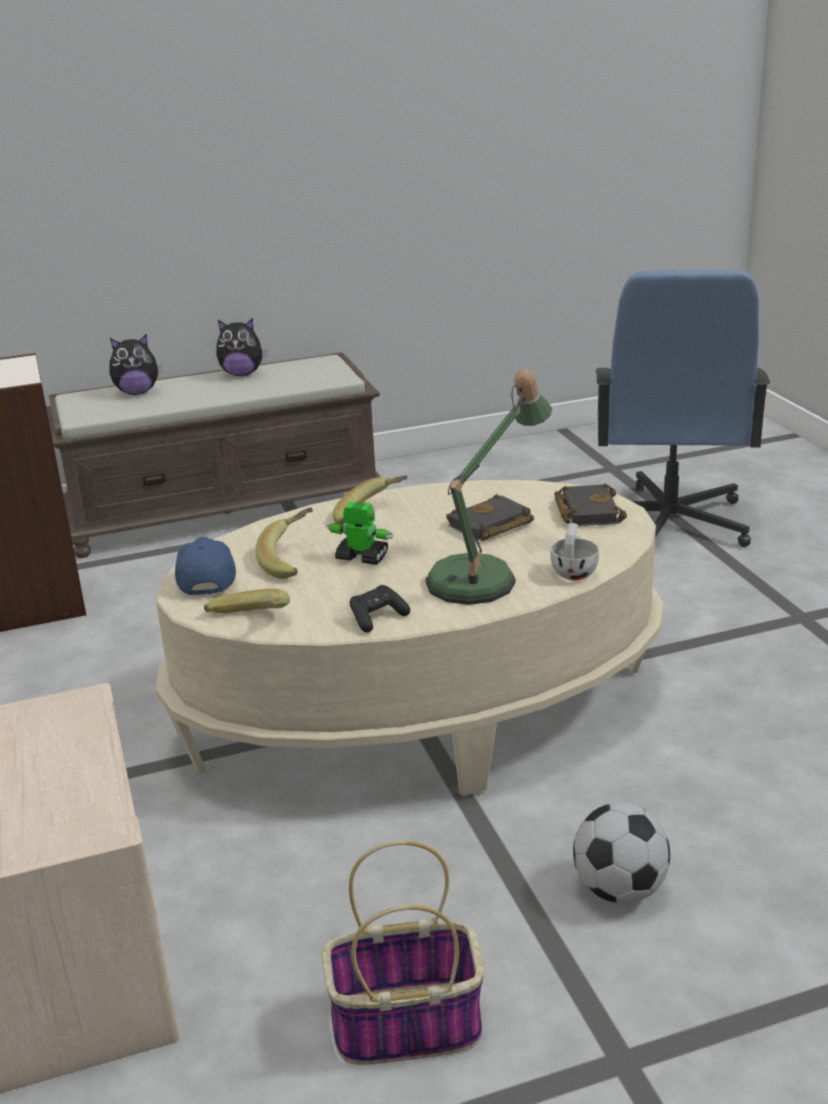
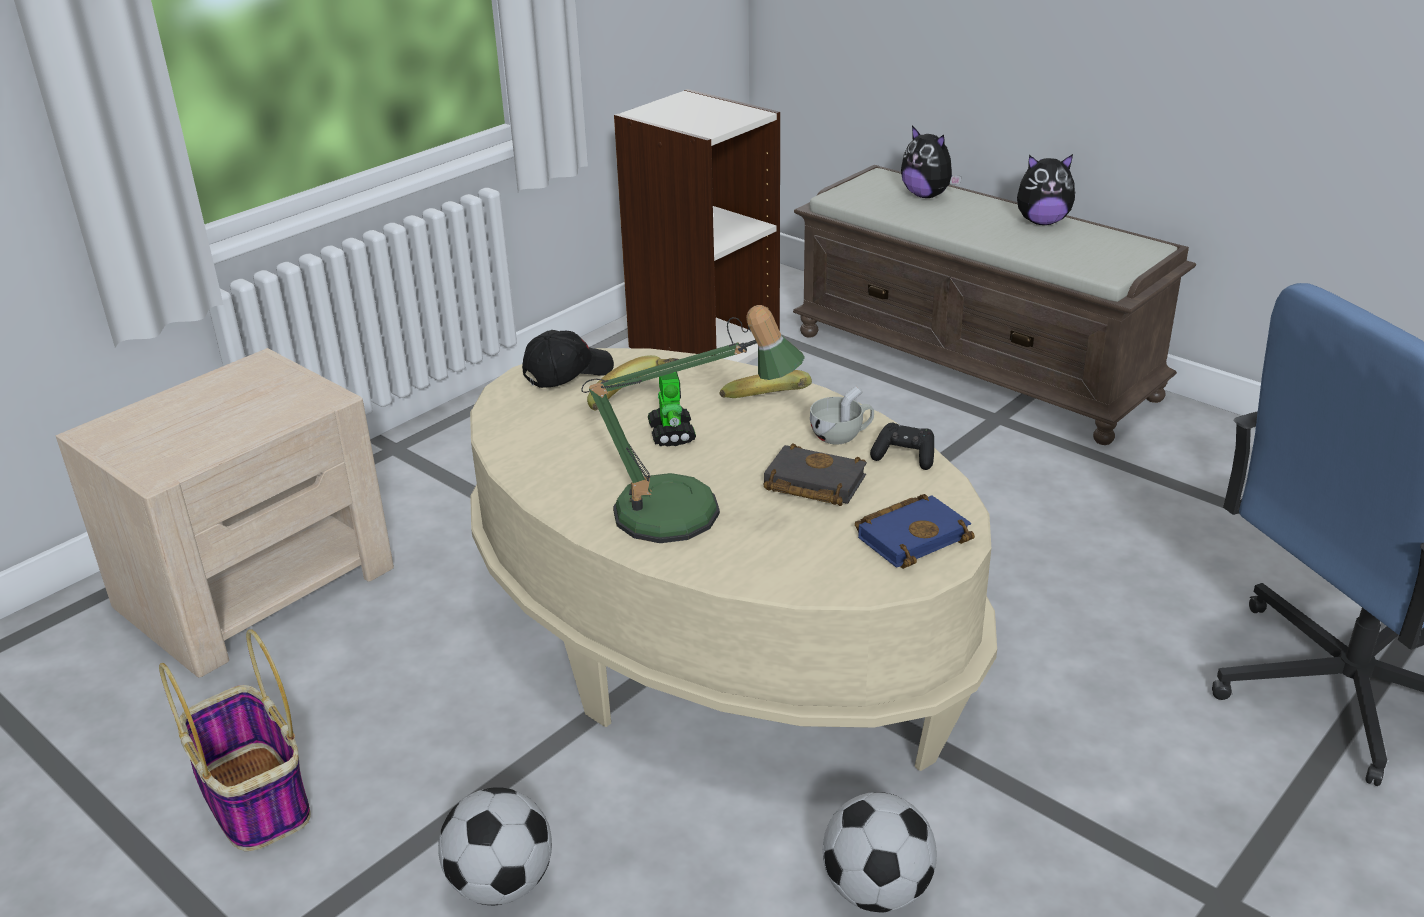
camera: 60 degrees right, 5 degrees up
(206, 578) = (567, 373): blue cap -> black cap
(242, 374) = (1042, 222): plush toy -> plush toy turned 60 degrees counterclockwise
(249, 625) = (496, 423): banana -> none
(377, 618) = (553, 483): black game controller -> black game controller (904, 456)
(574, 571) = (746, 571): white cup -> white cup (842, 436)
(586, 511) = (913, 535): black book -> blue book
(729, 724) = (877, 891): none -> football

